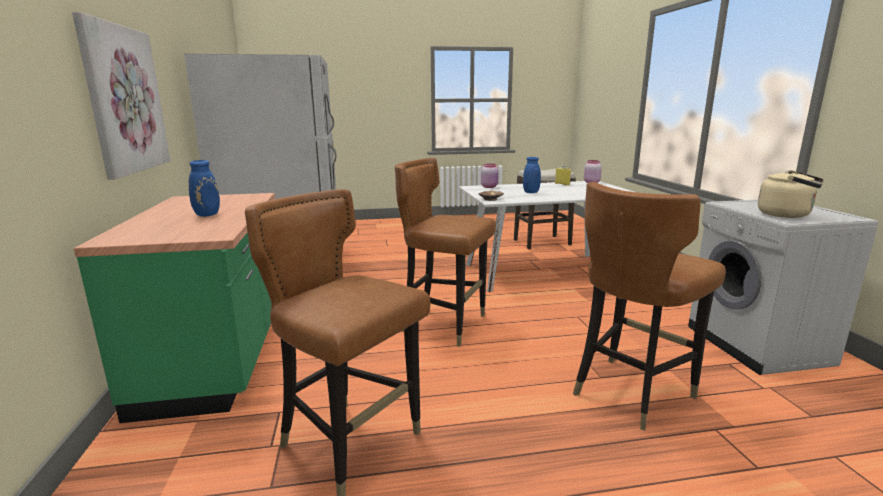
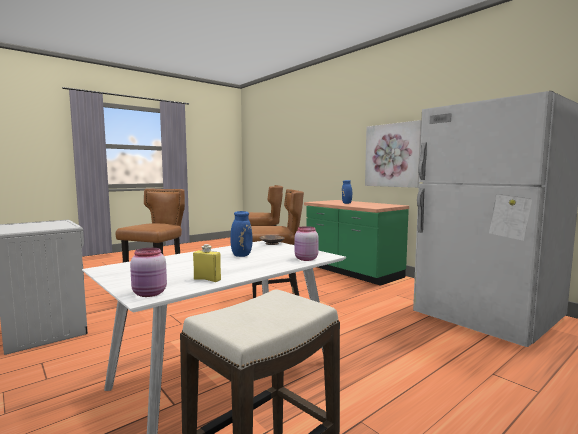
camera: 150 degrees right, 10 degrees down
(787, 215) = (48, 223): beige kettle -> none

